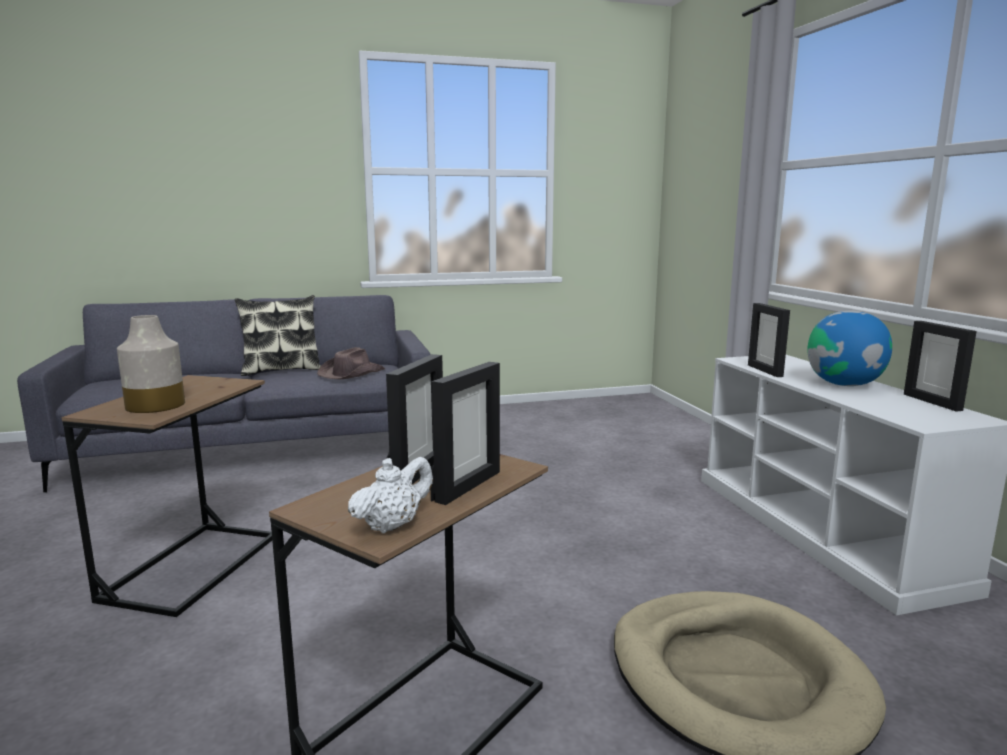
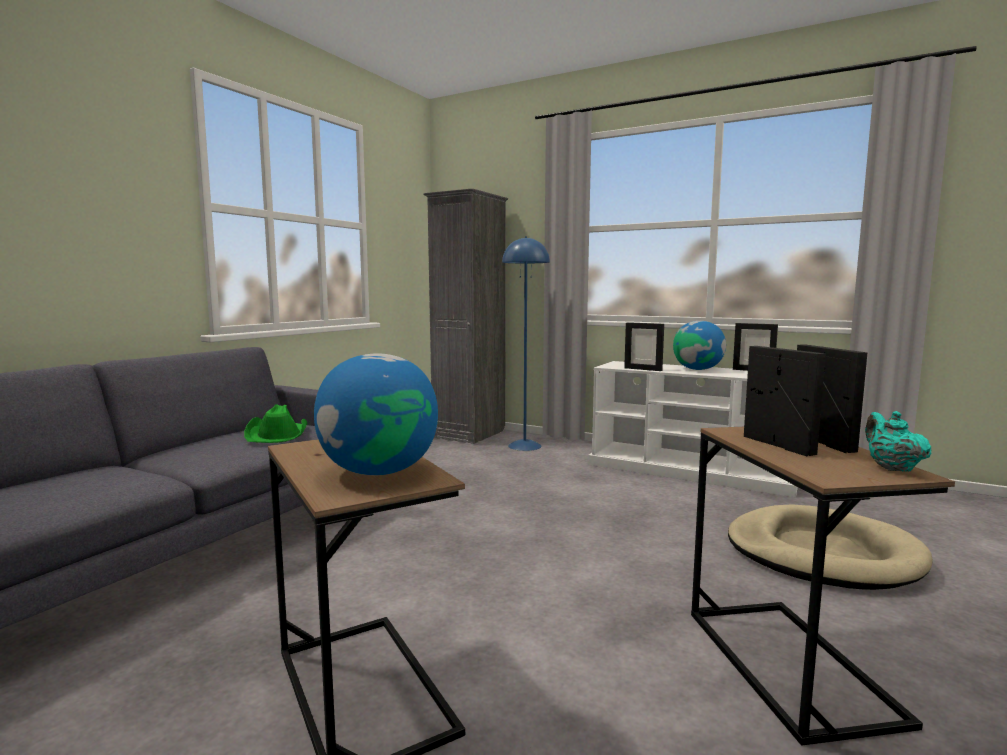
camera: 45 degrees left, 5 degrees down
(155, 405) = (379, 471): beige vase -> globe
(281, 370) = (173, 449): pillow -> none
(351, 373) = (278, 434): brown hat -> green hat
(392, 525) = (891, 468): white teapot -> turquoise teapot
(650, 415) = (469, 434): none -> grey cabinet
(679, 441) = (524, 446): none -> blue floor lamp

